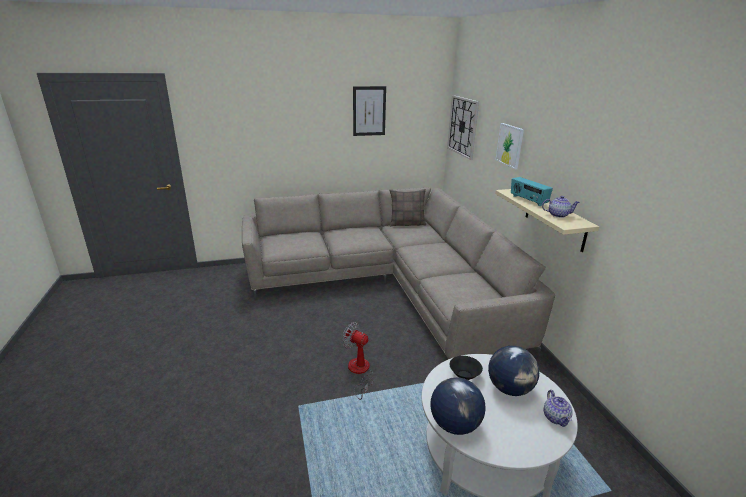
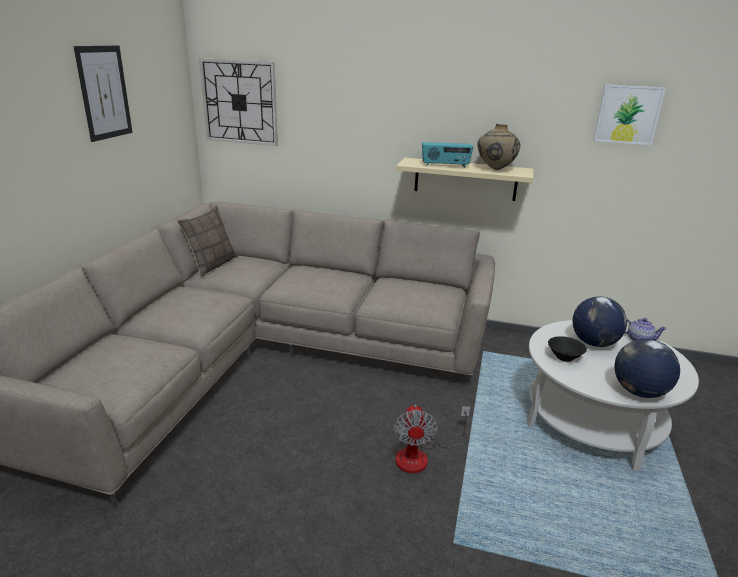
camera: 60 degrees left, 0 degrees up
(359, 372) = (421, 456): fan -> fan turned 60 degrees counterclockwise
(509, 145) = (362, 111): picture -> picture (628, 114)
(558, 215) = (495, 169): teapot -> beige vase

